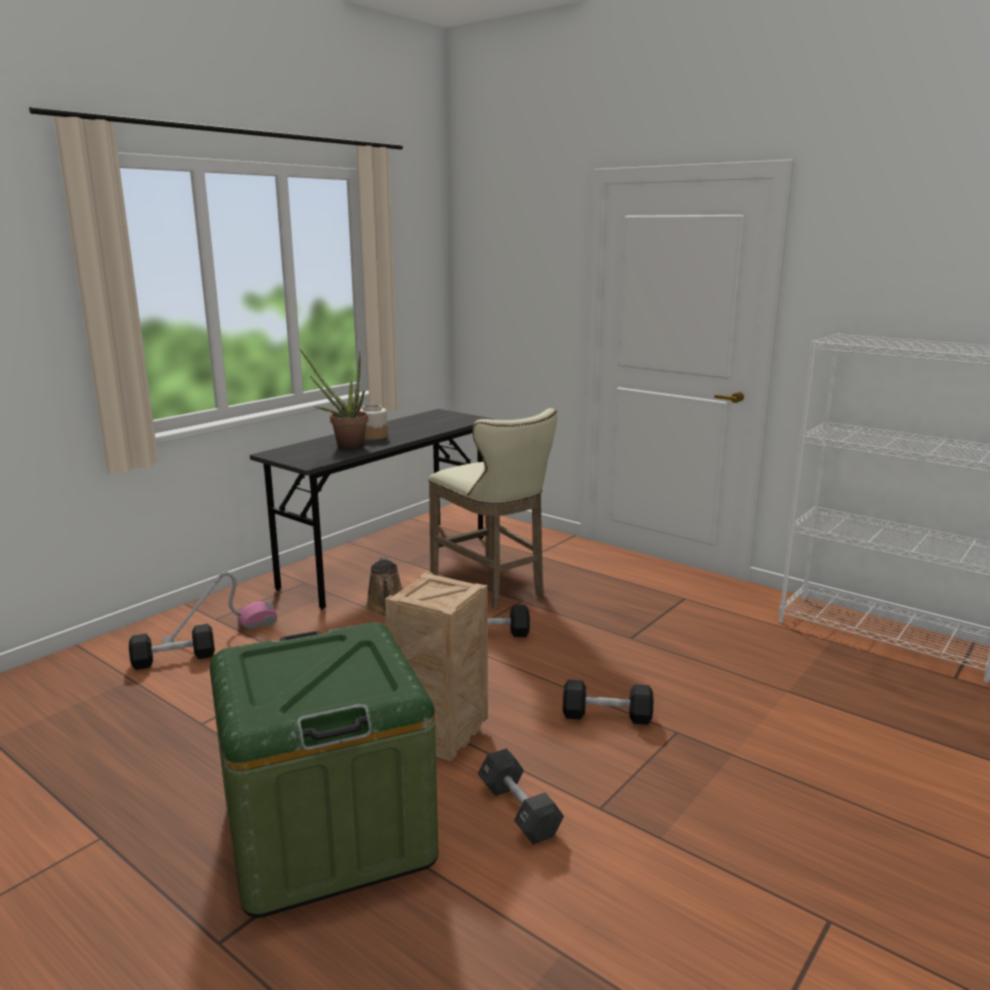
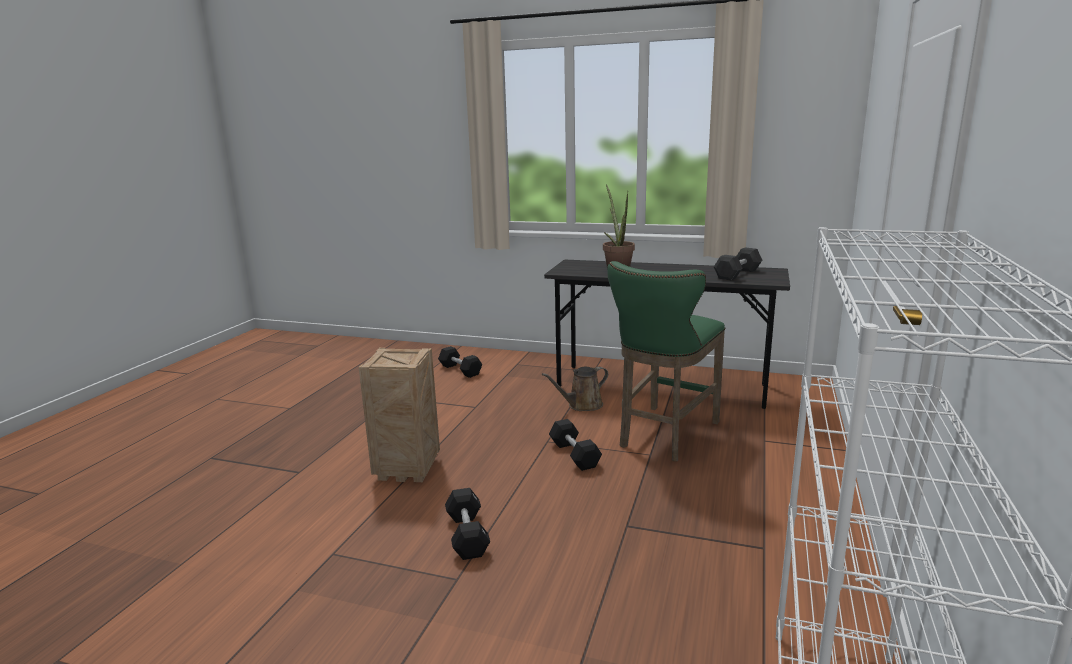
camera: 70 degrees right, 0 degrees up
(221, 631) = (502, 370): vacuum cleaner -> none
(328, 831) = (297, 460): green storage box -> none
(373, 436) = (656, 270): jar -> none
(492, 587) = (664, 435): beige stool -> green stool
(519, 810) = (325, 518): black dumbbell -> black dumbbell (737, 274)

